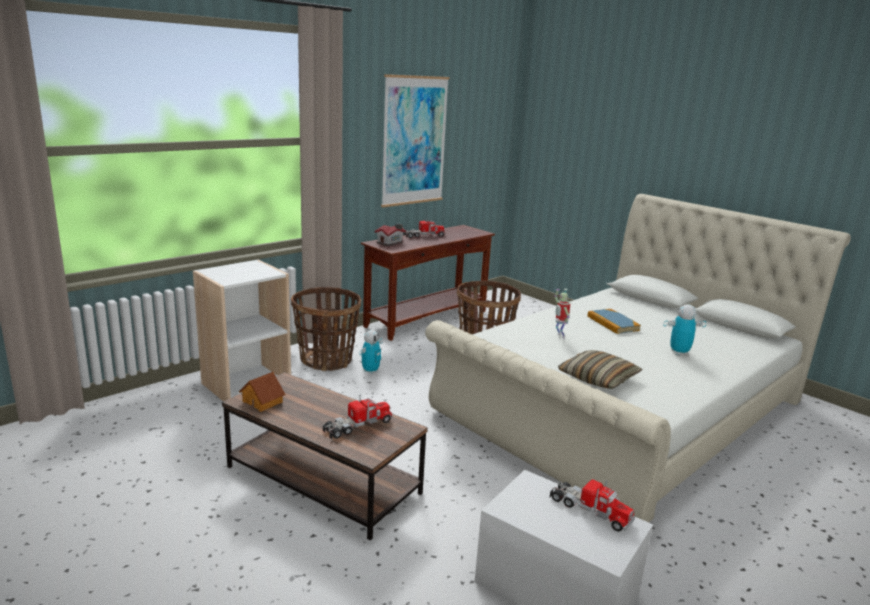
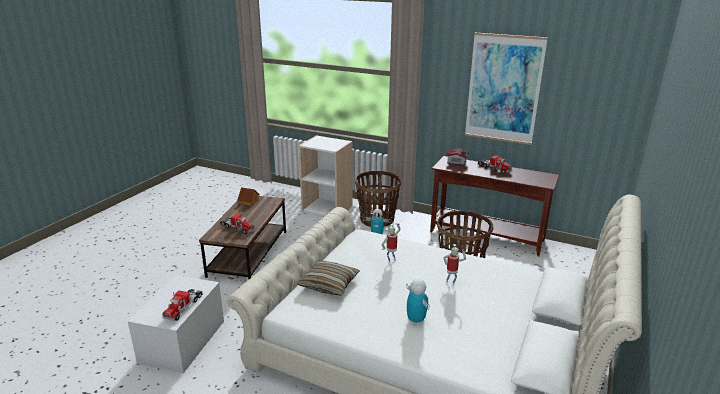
camera: 70 degrees right, 5 degrees up
(613, 323) = (451, 282): book -> toy robot

